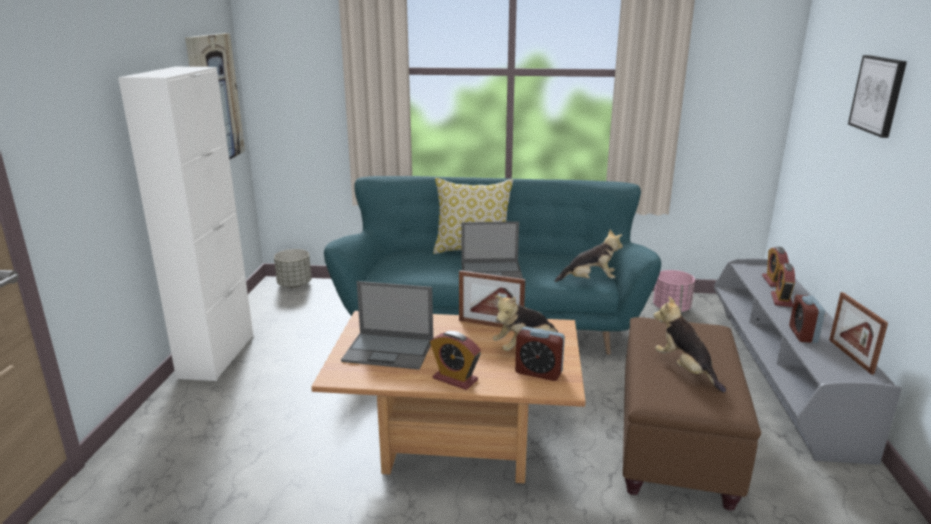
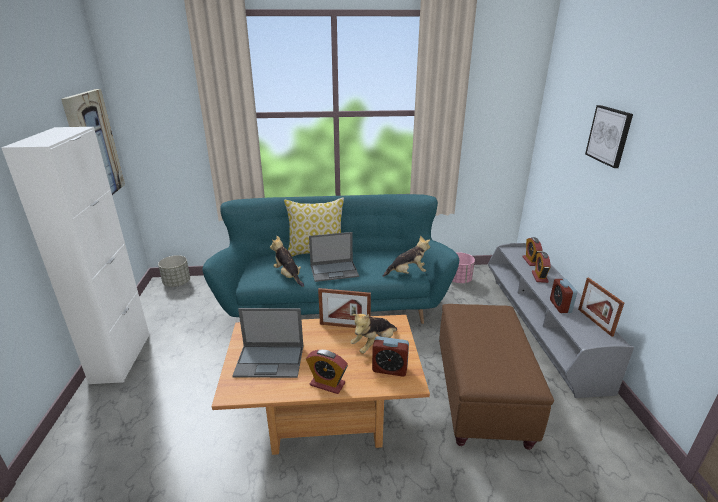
camera: 10 degrees left, 5 degrees up
(685, 370) = (491, 350): plush toy -> plush toy (288, 276)

